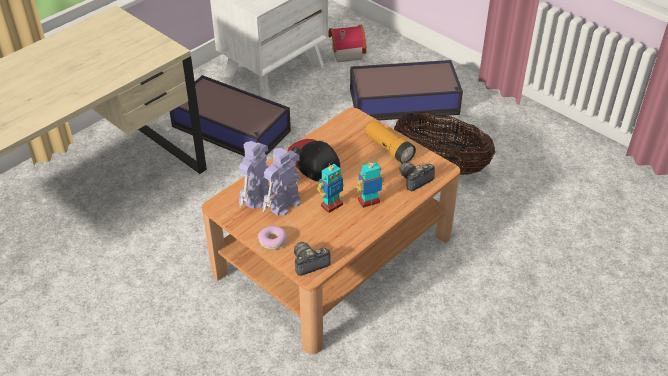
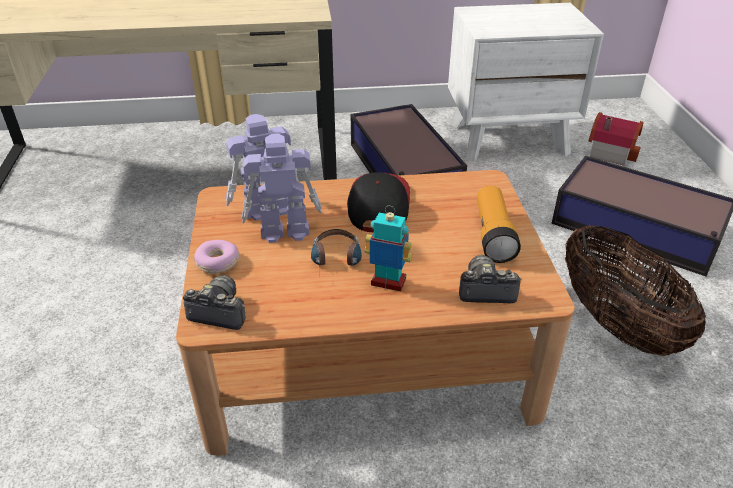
camera: 40 degrees right, 5 degrees down
(331, 205) = (336, 261): toy robot -> headphones

